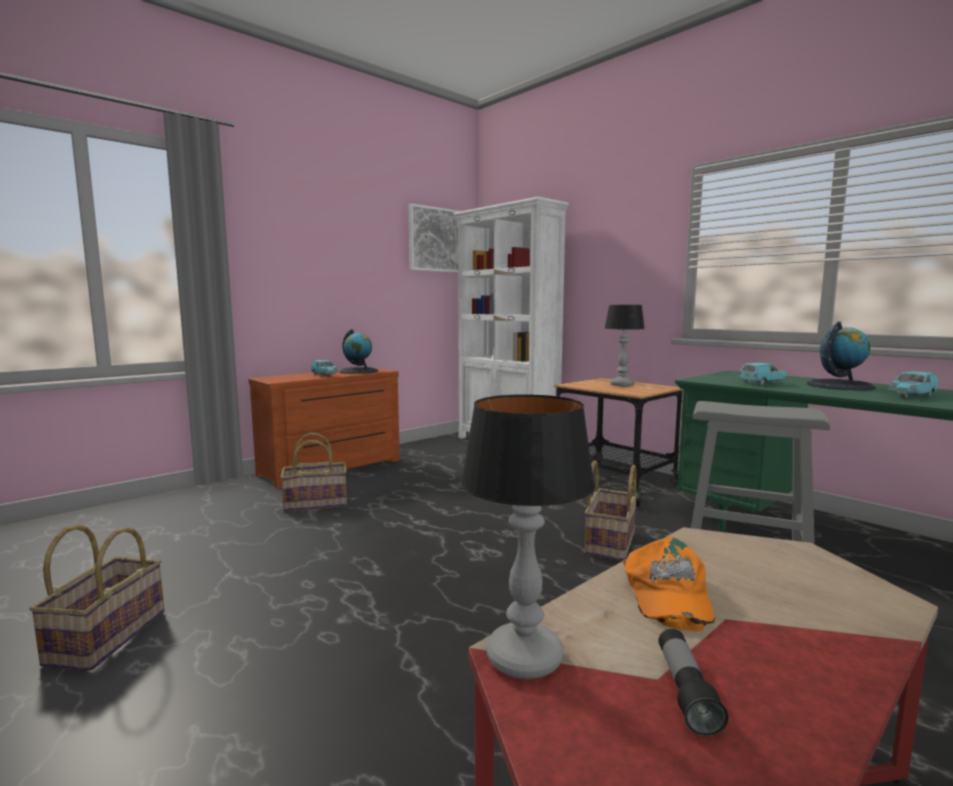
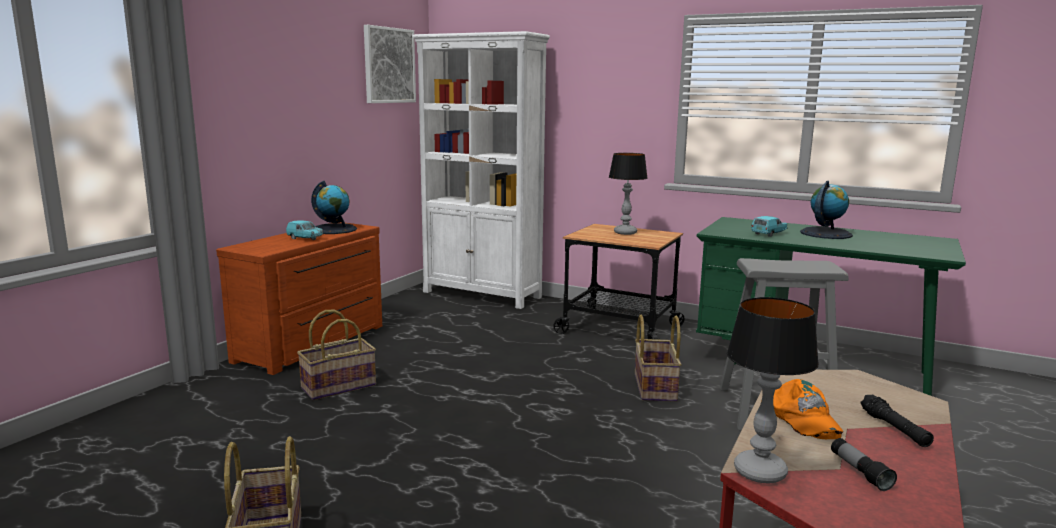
camera: 20 degrees left, 5 degrees up
(807, 633) = (894, 429): none -> black flashlight
(911, 396) = (882, 243): turquoise toy car -> none

